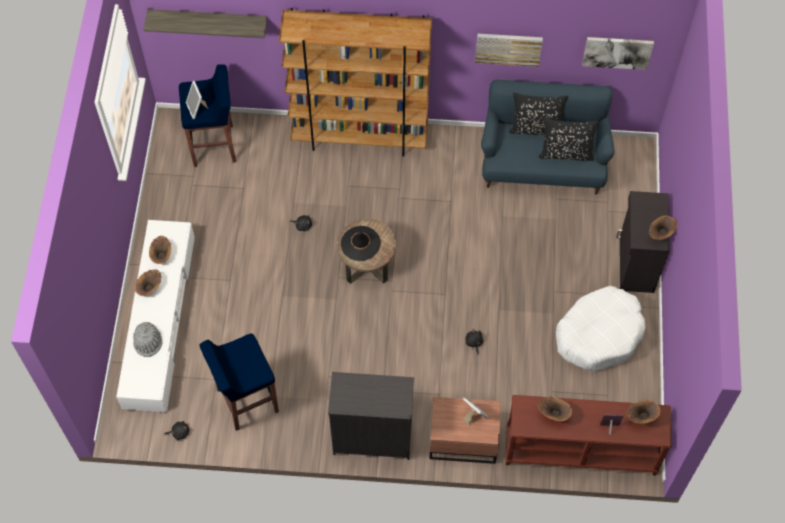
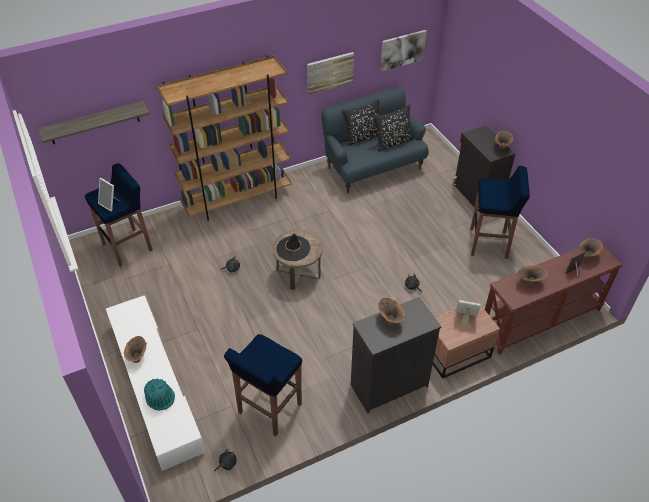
camera: 30 degrees left, 15 degrees down
(148, 342) = (160, 397): grey hat -> turquoise hat
(162, 256) = (134, 328): brown vase -> brown vase (390, 319)
(599, 334) = (489, 243): white dog bed -> blue stool

